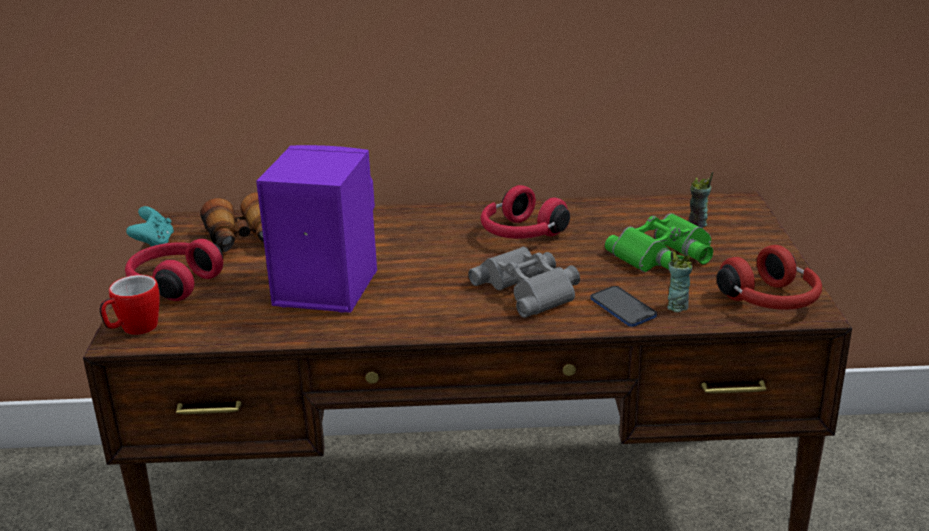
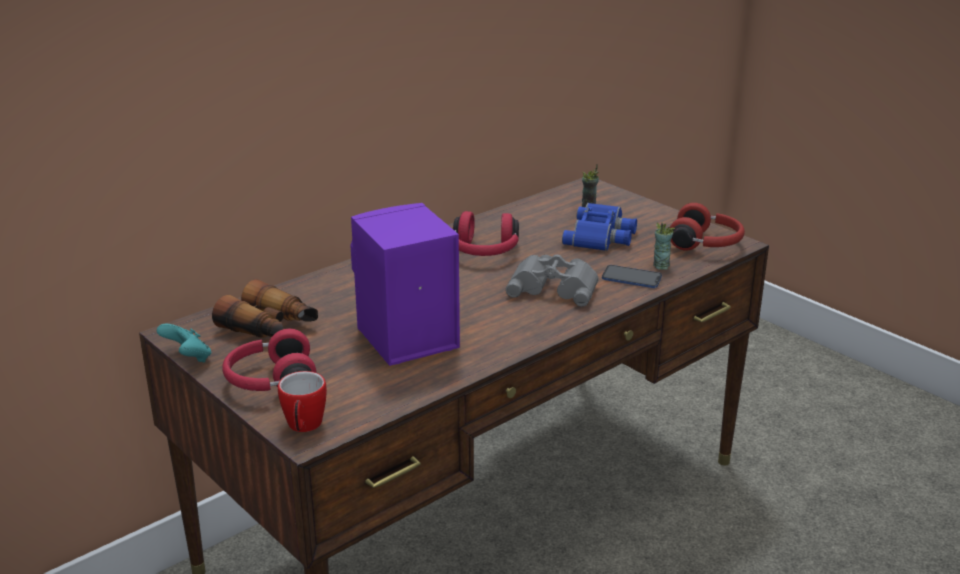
camera: 40 degrees left, 0 degrees up
(664, 255) = (601, 236): green binoculars -> blue binoculars

